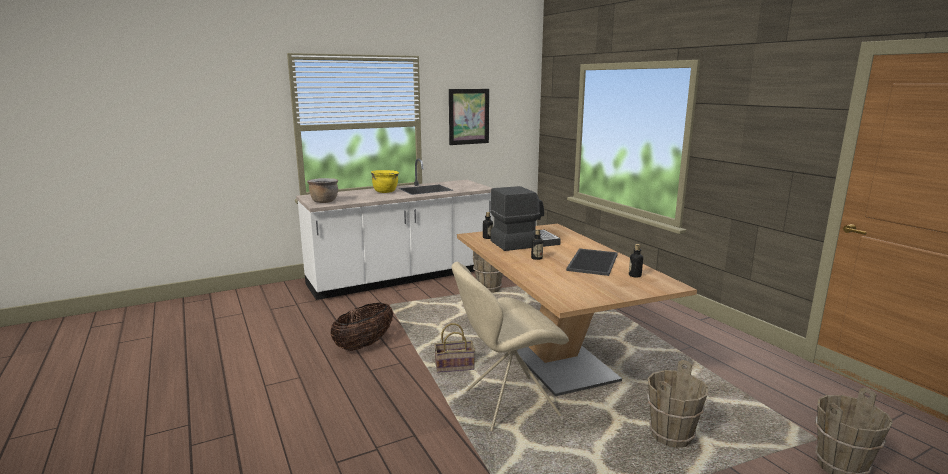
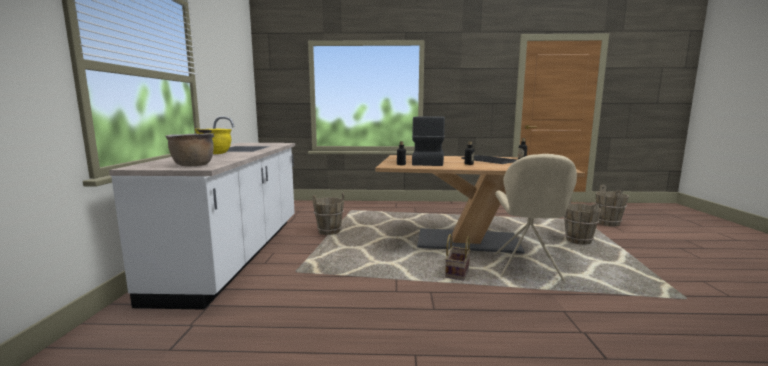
camera: 60 degrees left, 5 degrees down
(364, 345) = (373, 302): basket -> none
(468, 116) = (222, 79): picture -> none

